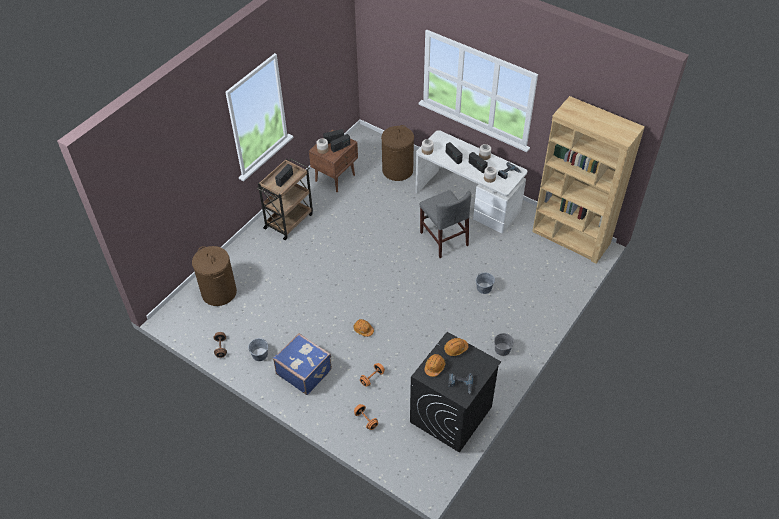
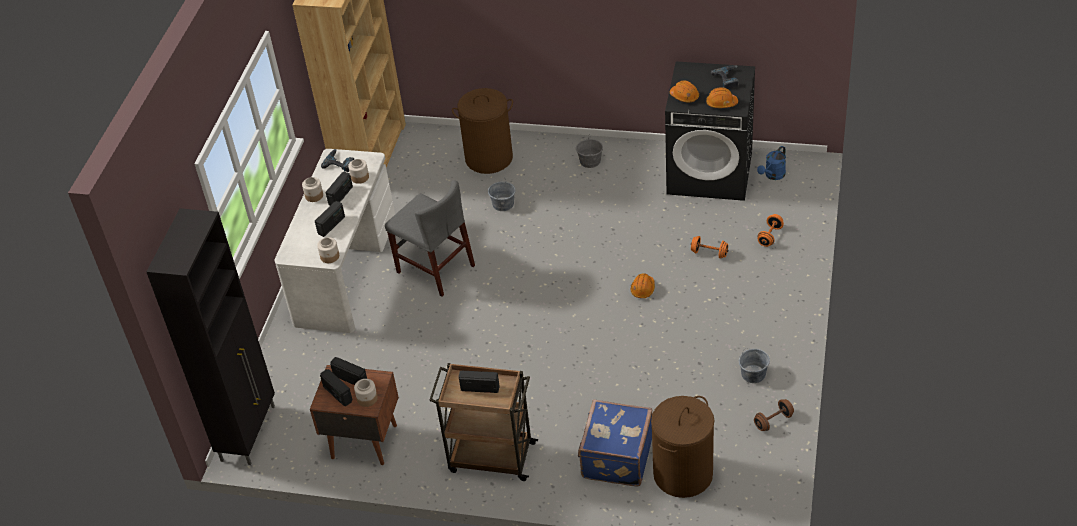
camera: 110 degrees left, 5 degrees down
(304, 371) = (746, 318): blue suitcase -> blue suitcase (615, 458)
(371, 140) = (249, 432): none -> black cabinet
(397, 170) = (312, 370): brown laundry basket -> brown laundry basket (489, 158)
(425, 453) = (773, 175): none -> blue watering can
(444, 239) = (435, 269): grey chair -> grey chair turned 90 degrees clockwise

